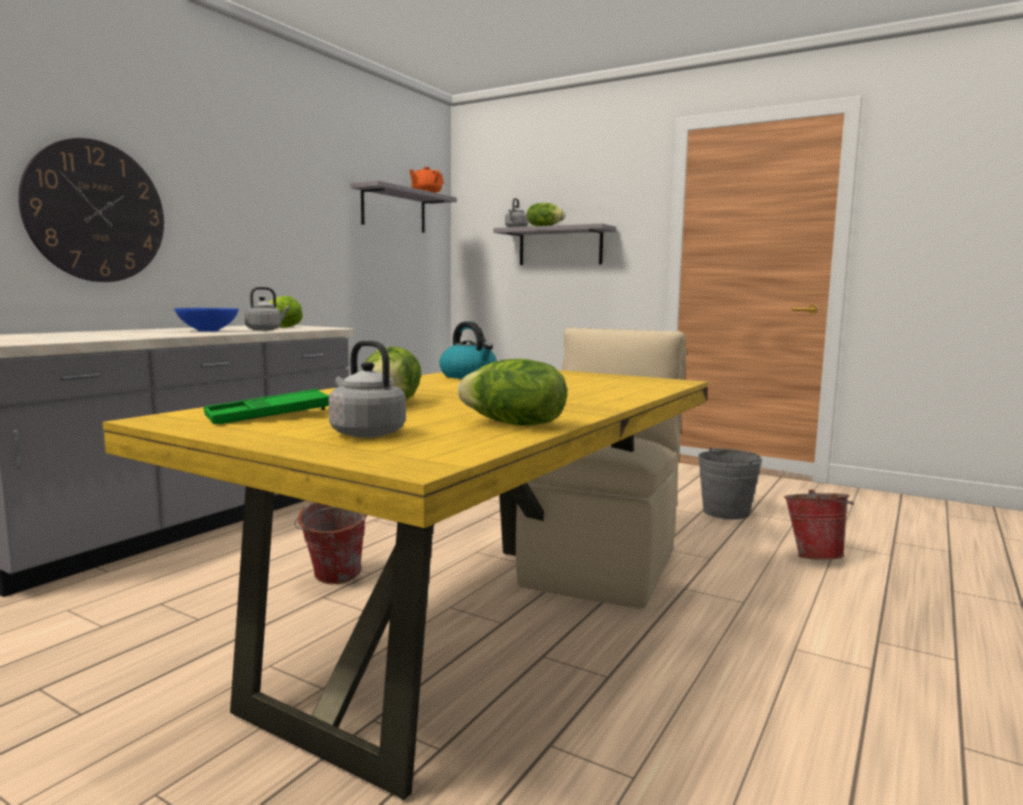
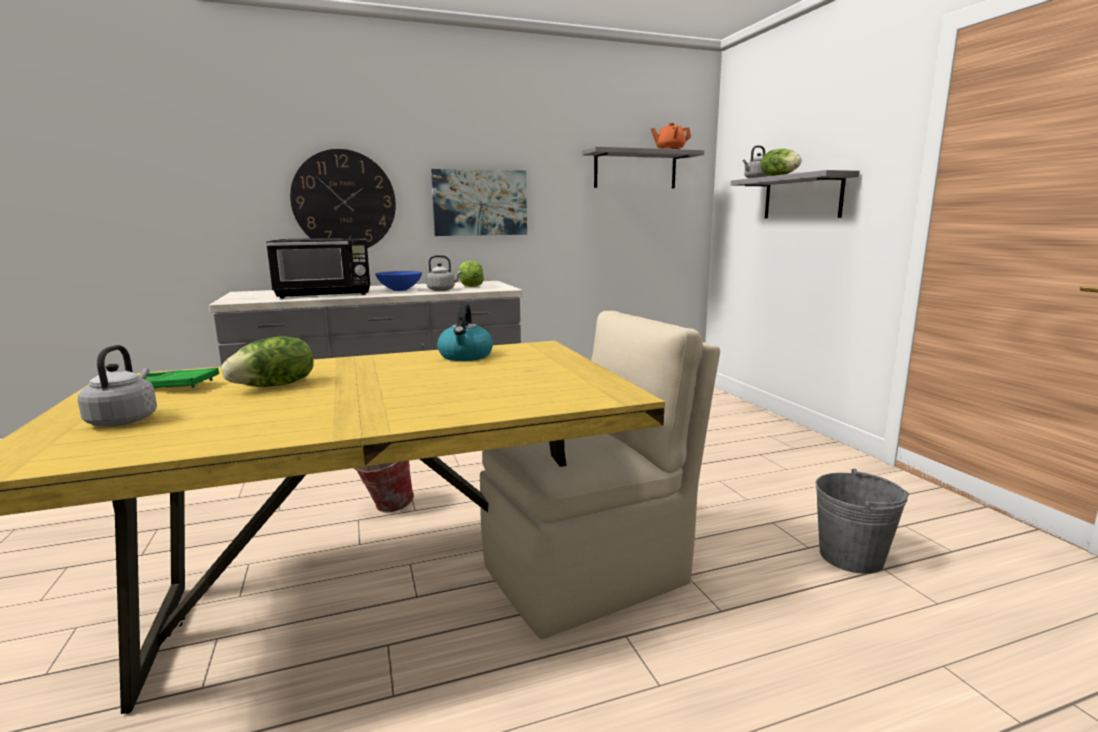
camera: 40 degrees right, 5 degrees up
(124, 335) = (325, 294): none -> black microwave
(256, 230) = (480, 203): none -> picture
(513, 424) = (226, 434): lettuce -> none
(814, 556) = (872, 667): bucket -> none

